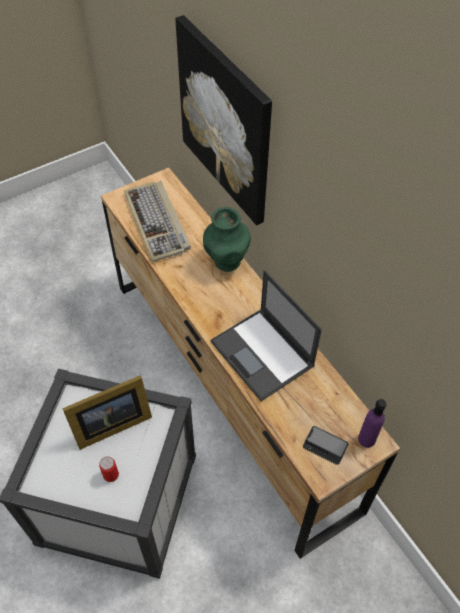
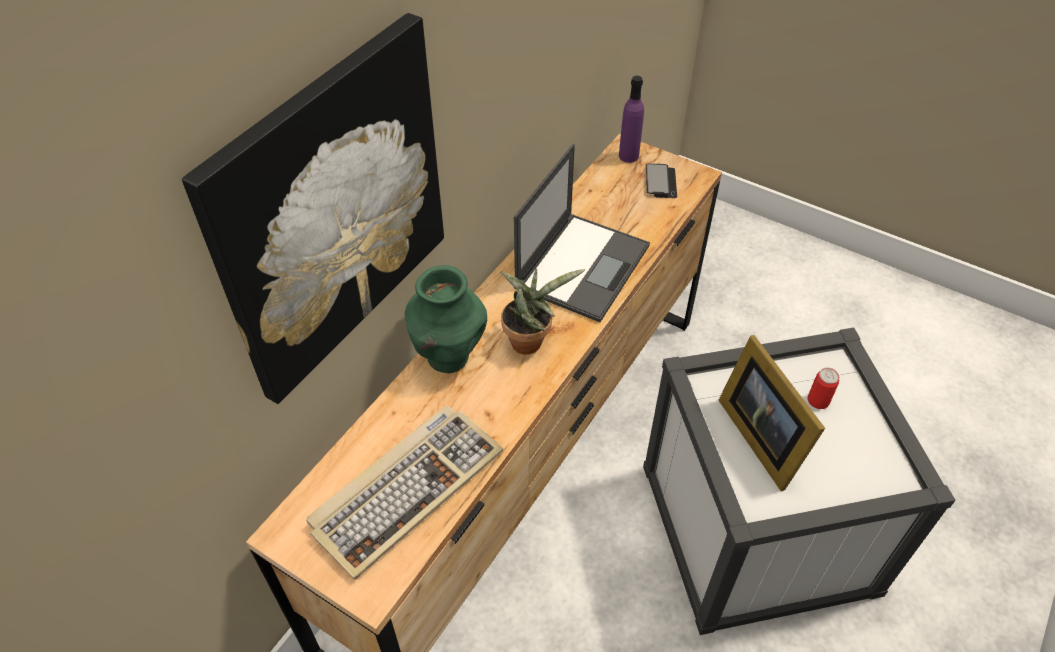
camera: 115 degrees left, 5 degrees down
(109, 425) = (761, 435): picture frame -> picture frame turned 150 degrees counterclockwise
(217, 302) = (530, 340): none -> potted plant

